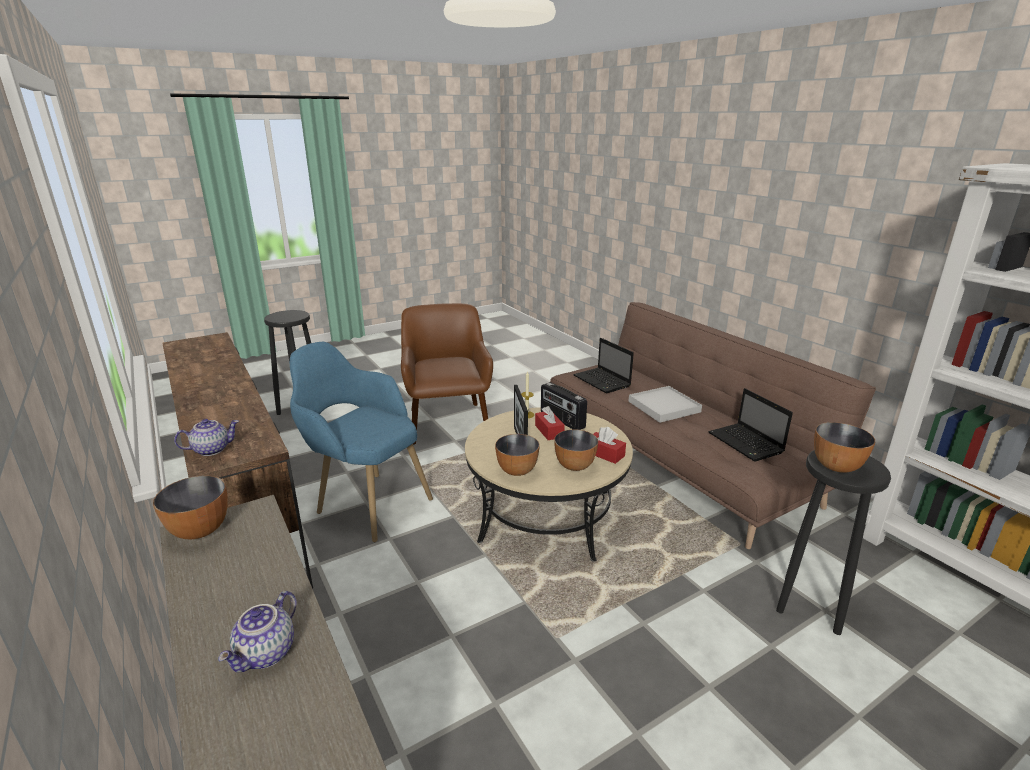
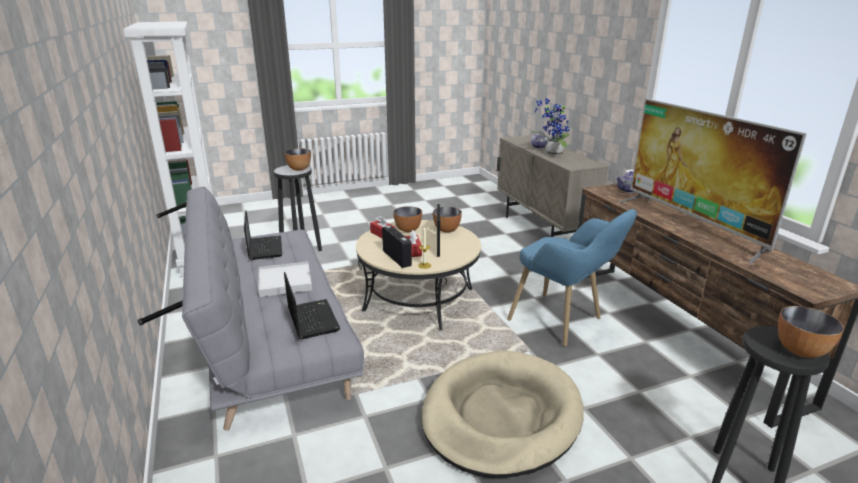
camera: 170 degrees left, 0 degrees up
(200, 530) = (589, 164): bowl -> bowl (800, 351)
(211, 389) = (692, 225): none -> television
(258, 585) = (552, 154): none -> potted plant
(448, 422) = (501, 416): brown armchair -> beige dog bed
(677, 459) = (270, 334): brown sofa -> grey sofa

